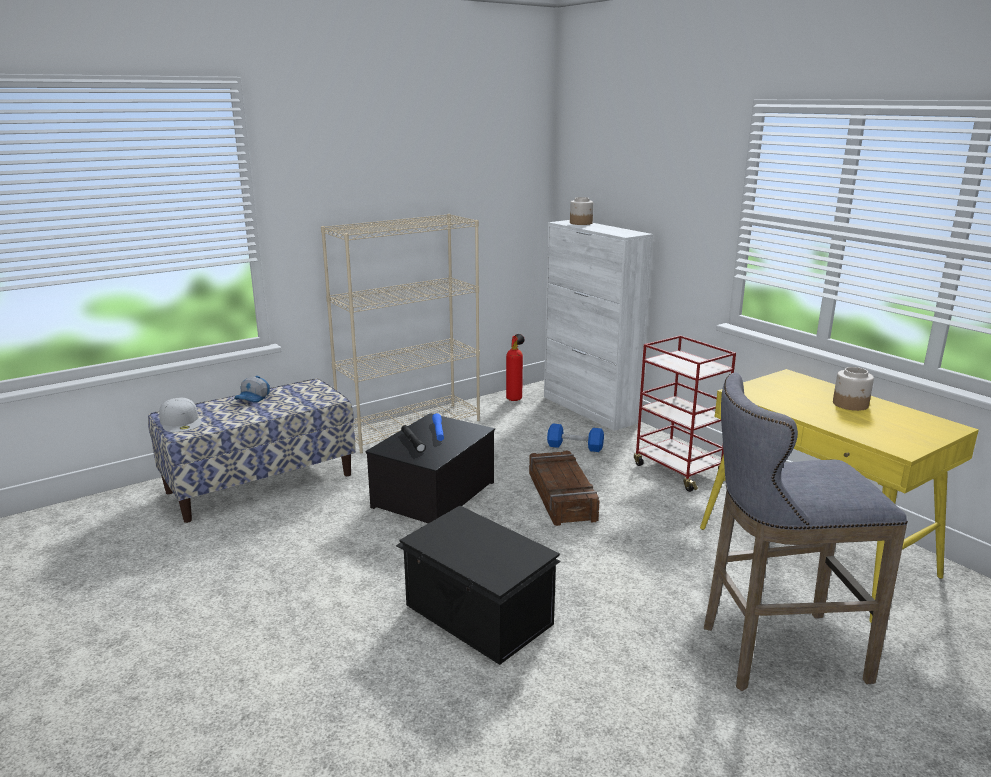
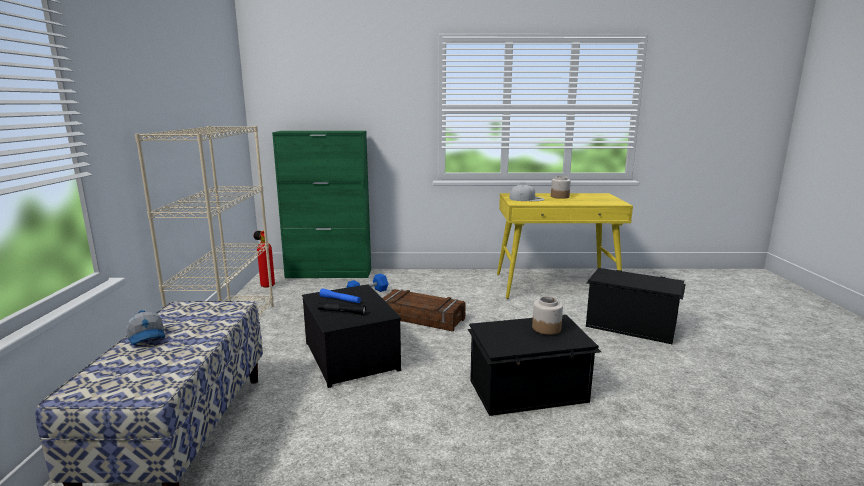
camera: 55 degrees left, 5 degrees down
(181, 422) = (118, 388): white cap -> white cap (526, 198)
(581, 223) = (298, 131): jar -> jar (546, 328)
(589, 409) = (329, 273): white cabinet -> green cabinet
(678, 470) = (440, 281): red cart -> none
(775, 652) = (630, 325): grey stool -> black storage box

